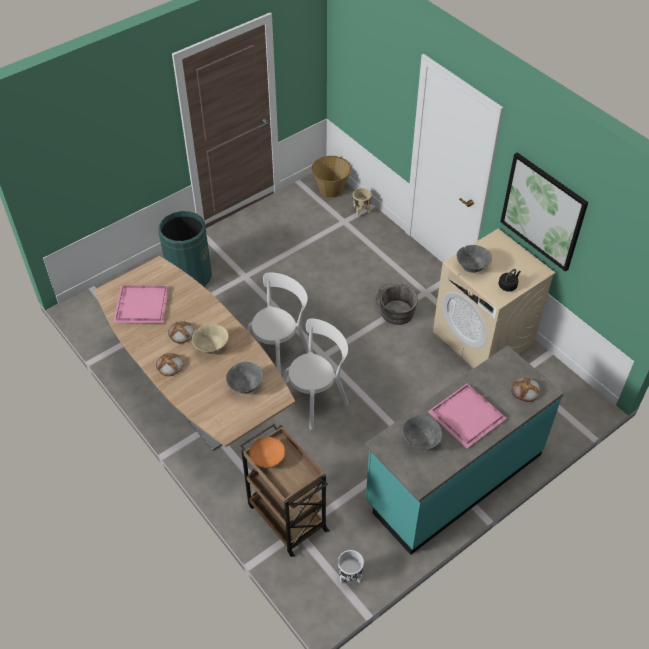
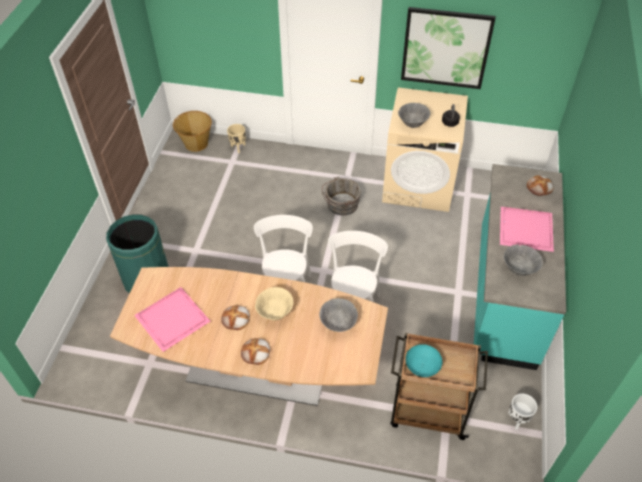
camera: 40 degrees left, 0 degrees up
(268, 458) = (421, 366): orange bowl -> turquoise bowl

